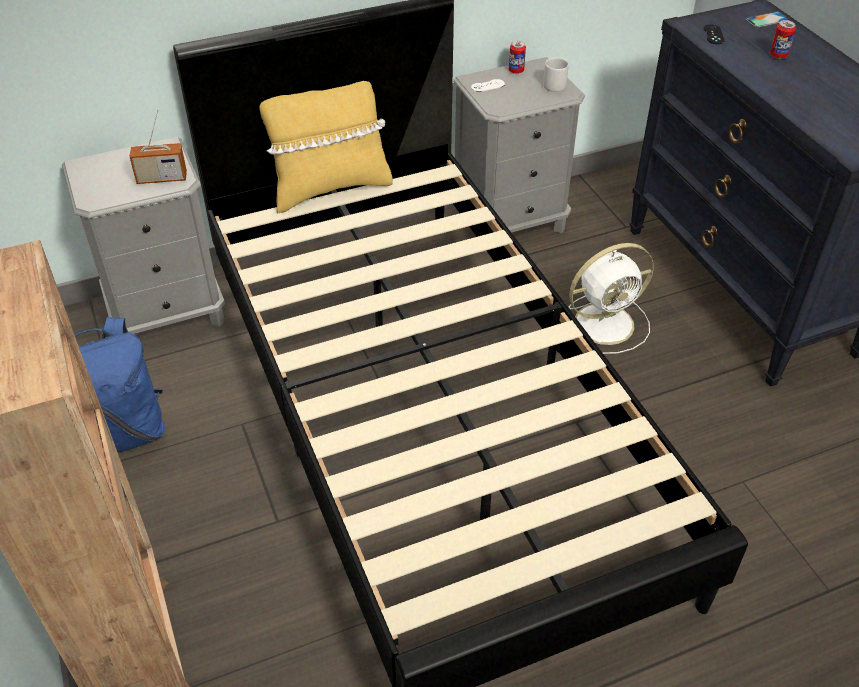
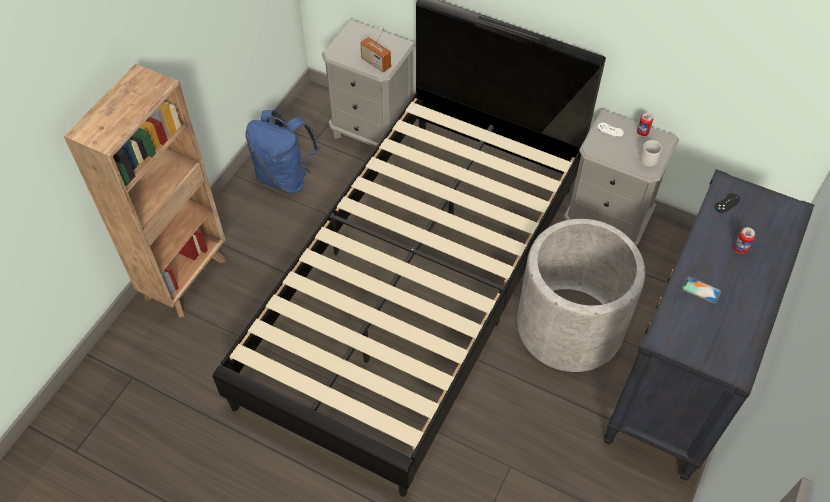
camera: 50 degrees right, 10 degrees up
(329, 188) = (487, 125): yellow pillow -> none
(606, 323) = (570, 326): white fan -> grey planter
(767, 20) = (783, 220): phone -> phone (701, 290)

